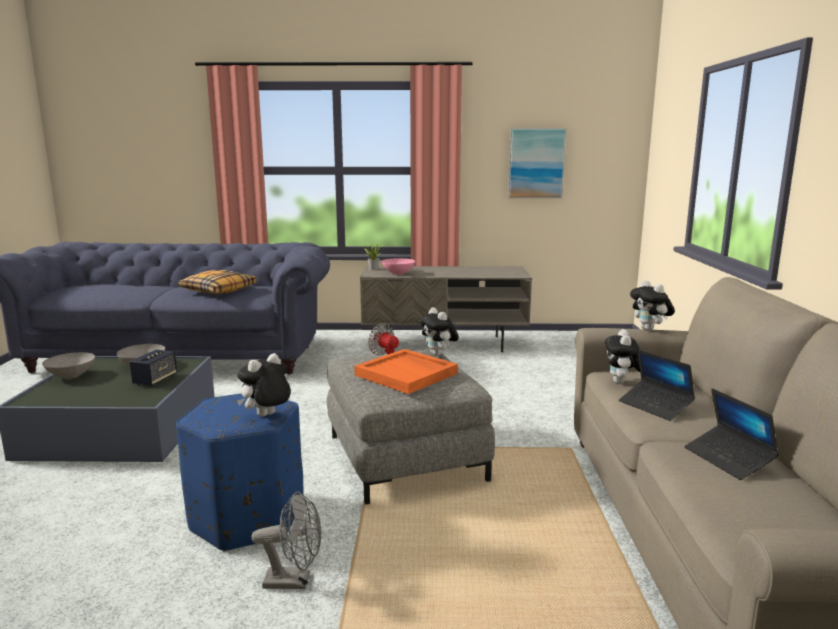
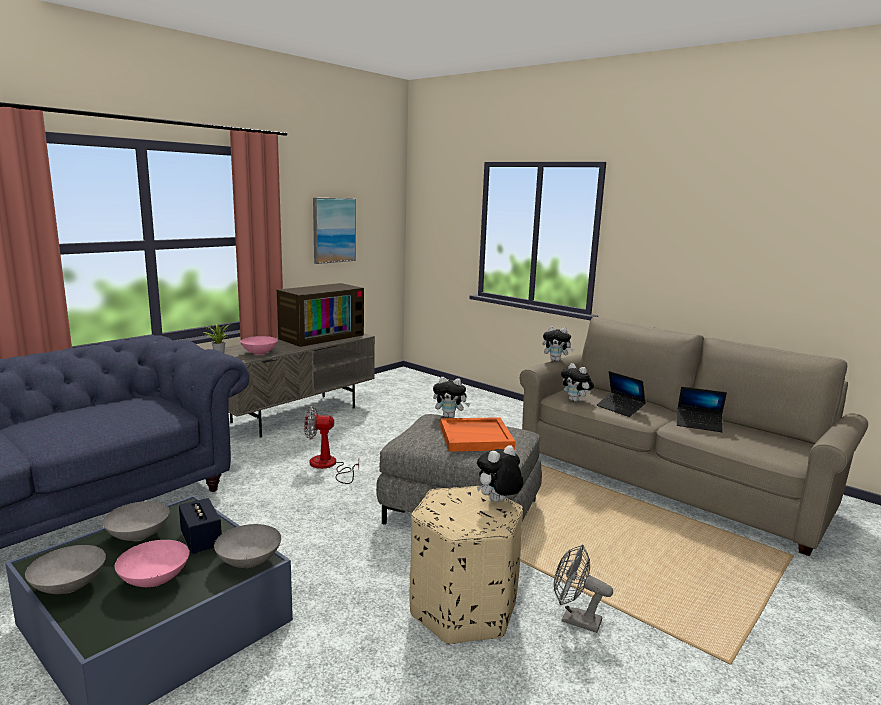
camera: 50 degrees left, 0 degrees up
(97, 388) = (155, 580): none -> pink bowl
(141, 400) = (248, 562): none -> grey bowl
(218, 290) = (102, 417): pillow -> none
(246, 518) = (462, 610): blue ottoman -> beige ottoman
(266, 416) = (498, 502): plush toy -> plush toy turned 60 degrees clockwise
(294, 581) = (574, 620): grey fan -> grey fan turned 105 degrees counterclockwise
(482, 270) = (321, 336): none -> television
(655, 406) = (620, 409): laptop -> laptop turned 45 degrees clockwise

